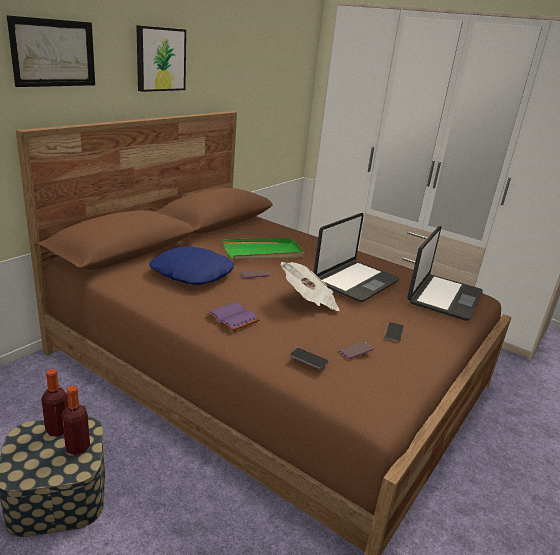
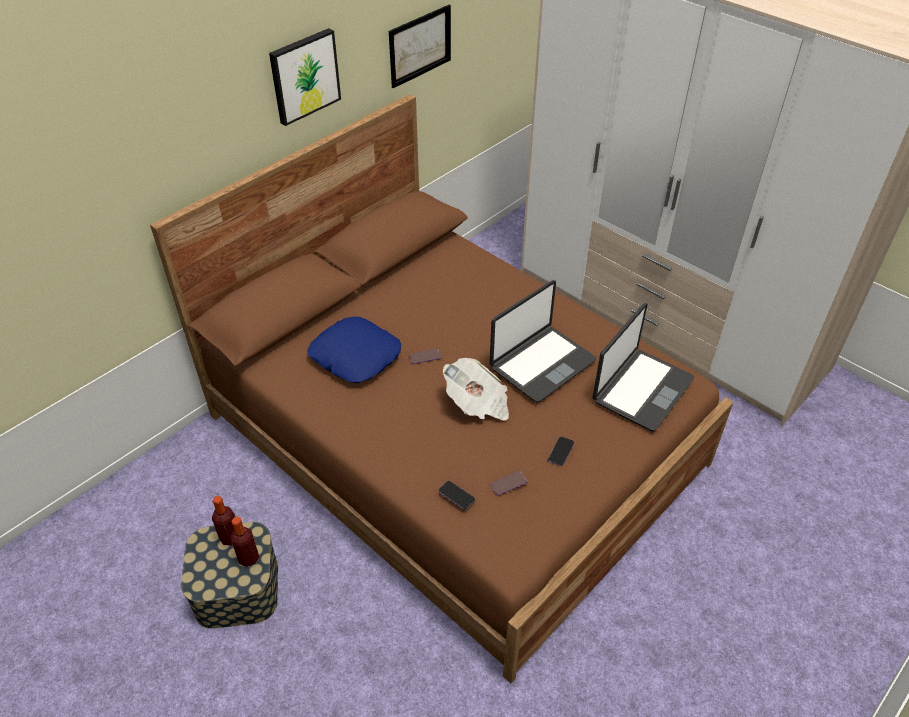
camera: 10 degrees right, 20 degrees up
(54, 53) = (177, 128): picture -> picture (420, 45)
(234, 318) = (392, 432): purple book -> none
(263, 252) = (443, 310): green tray -> none

